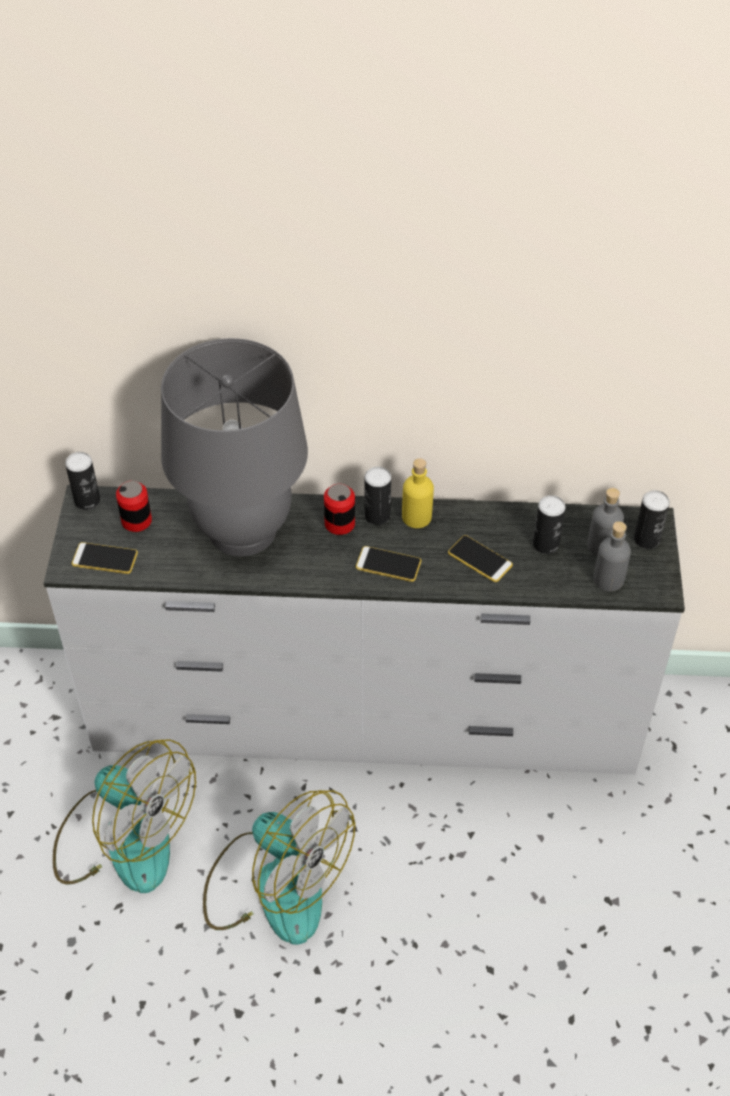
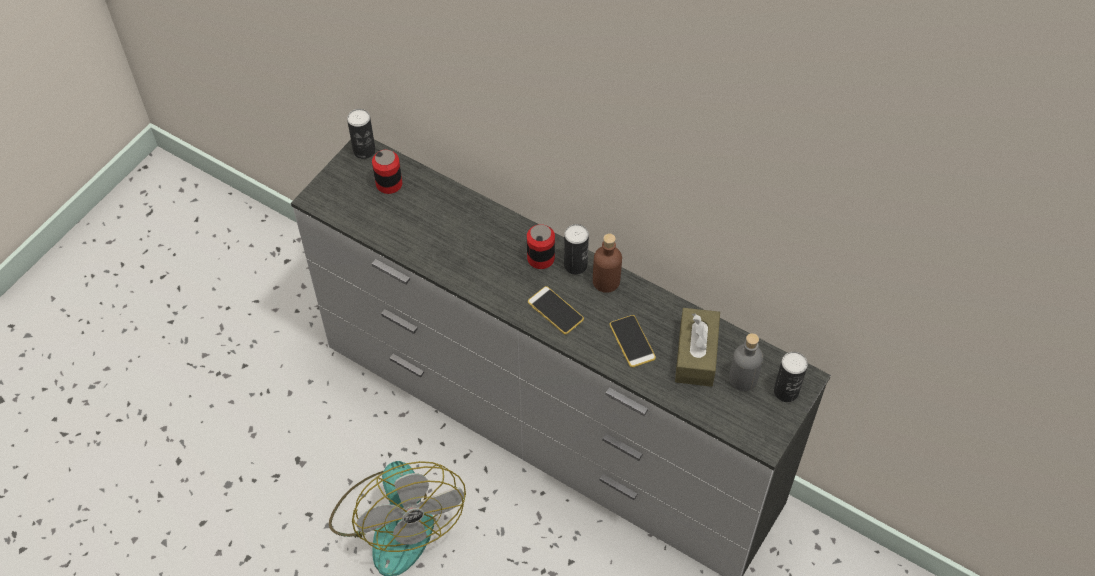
camera: 30 degrees right, 5 degrees up
(105, 559) = (346, 204): phone -> none
(123, 838) = (311, 426): fan -> none
(242, 530) = (462, 228): grey table lamp -> none
(416, 517) = (606, 281): yellow bottle -> brown bottle
(545, 544) = (696, 354): can -> brown tissue box
(608, 579) = (727, 410): grey bottle -> none

